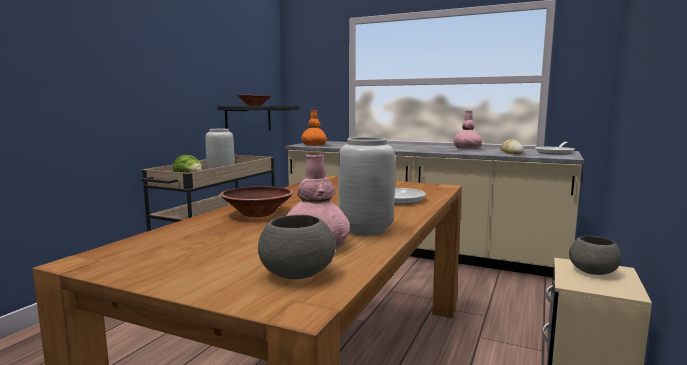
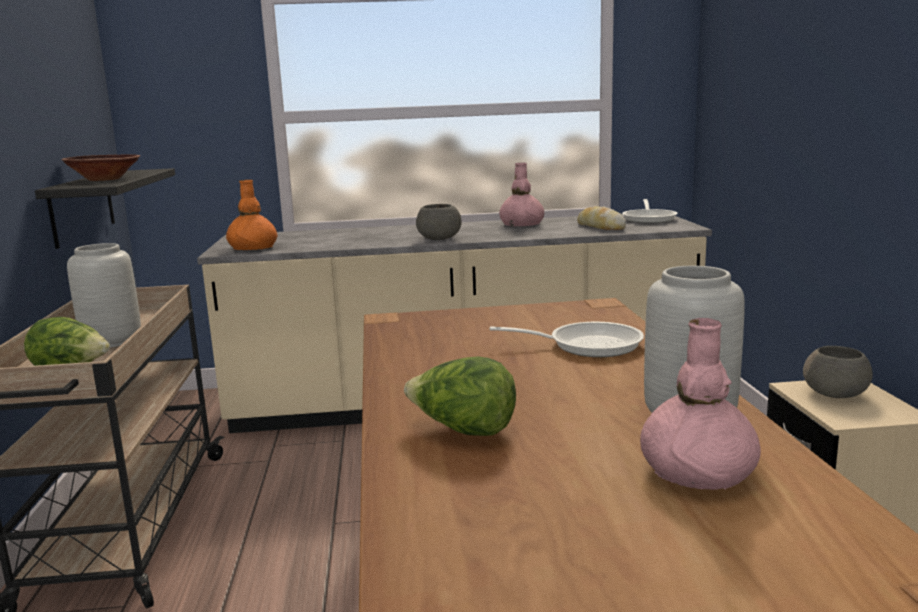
camera: 30 degrees left, 5 degrees up
(257, 214) = (463, 431): brown bowl -> lettuce
(296, 274) = (795, 536): grey bowl -> grey bowl (438, 239)

